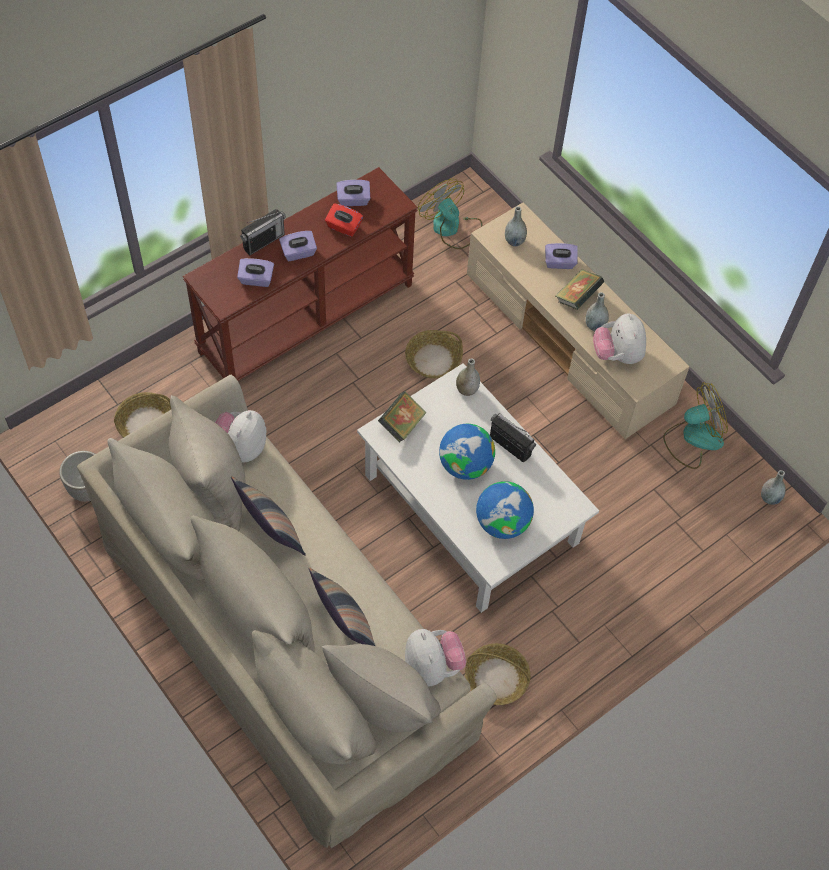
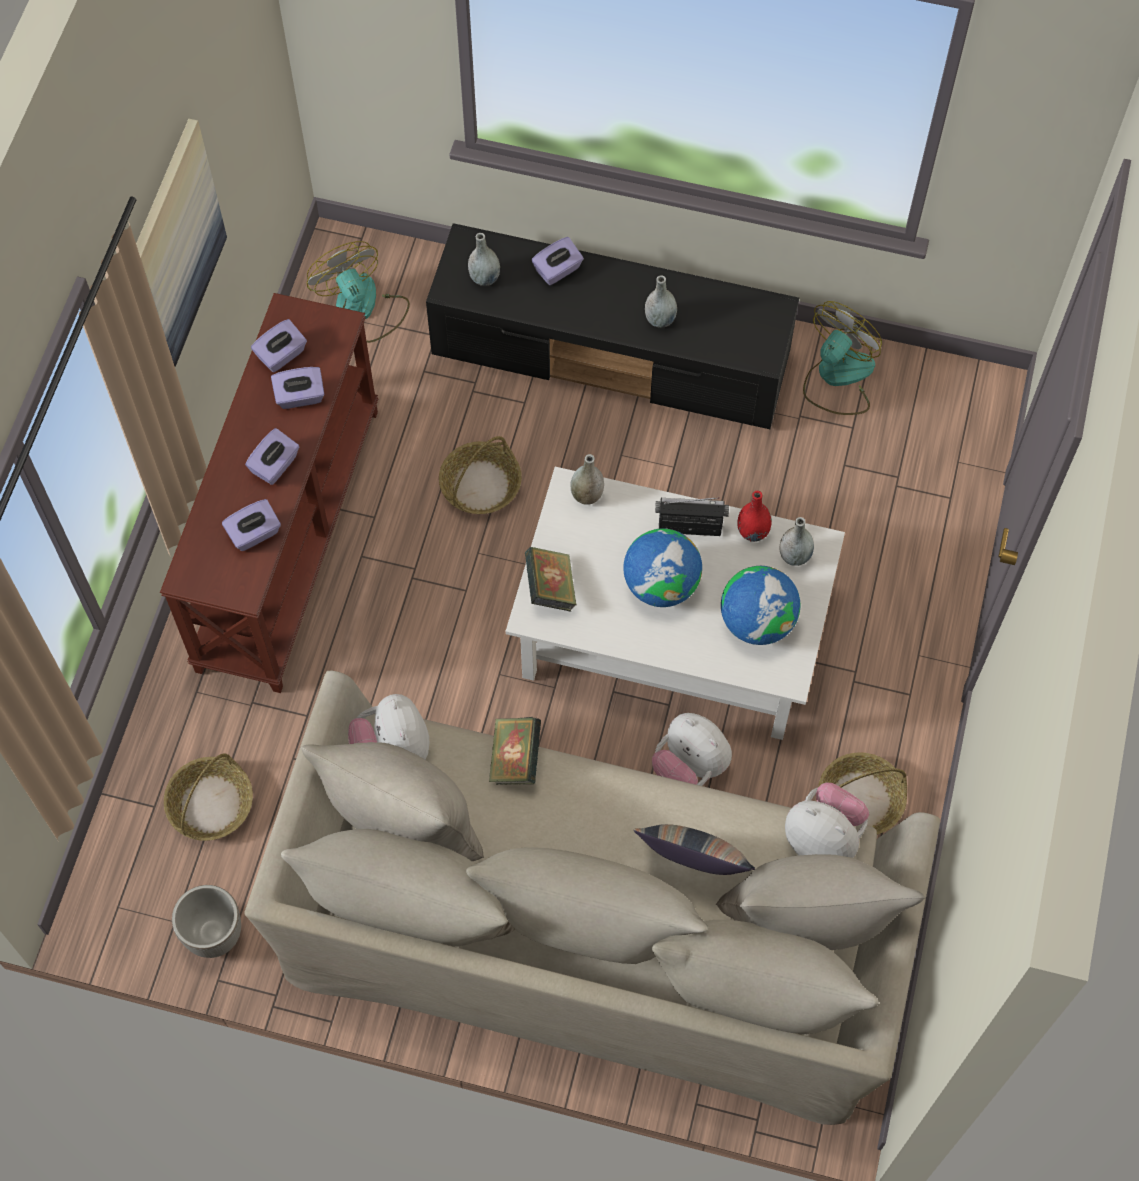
camera: 35 degrees left, 5 degrees up
(263, 241) = (220, 480): radio -> none
(271, 533) = (518, 823): pillow -> none
(313, 85) = (175, 244): none -> picture
(343, 227) = (300, 397): red tissue box -> purple tissue box
(451, 228) = (363, 309): fan -> fan turned 45 degrees clockwise
(544, 473) = (752, 532): none -> red vase
(569, 341) = (613, 355): beige tv stand -> black tv stand
(577, 297) = (612, 299): book -> book (515, 759)
(617, 354) = (712, 337): plush toy -> plush toy (690, 766)
(769, 498) = (968, 389): grey vase -> grey vase (794, 556)

